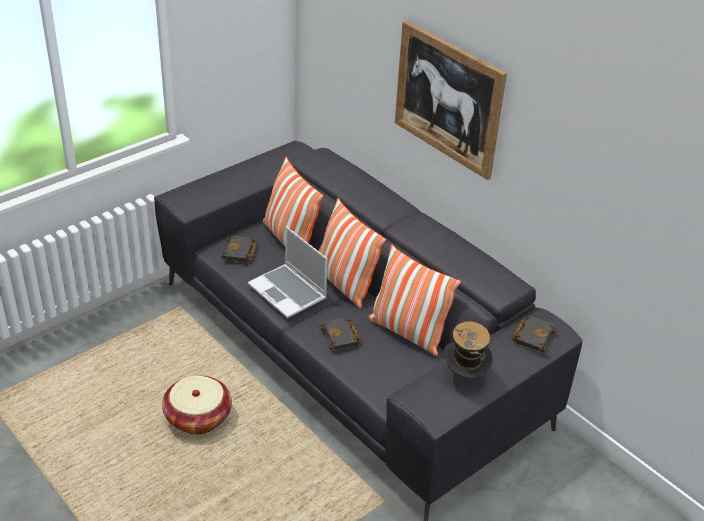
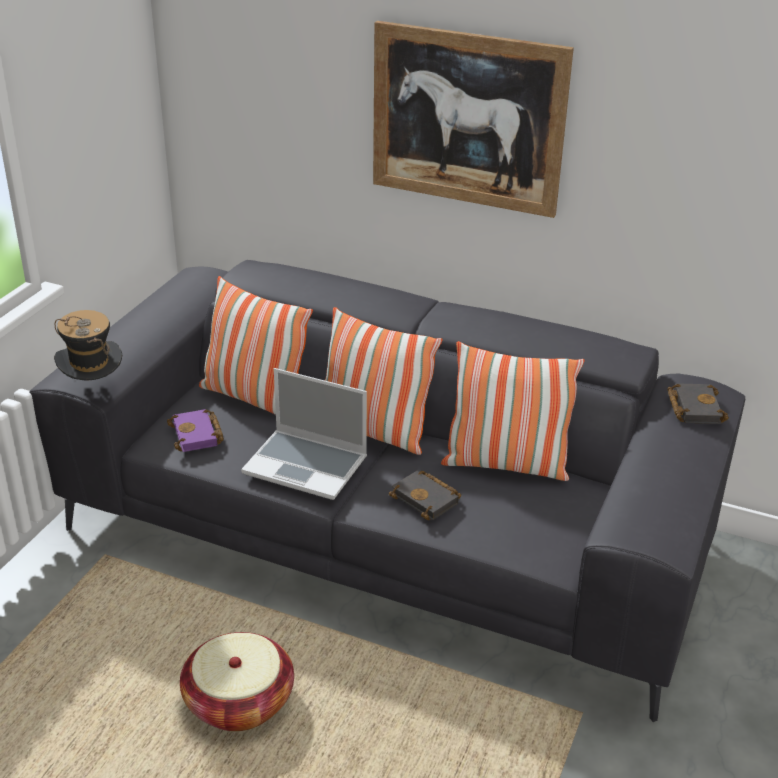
camera: 25 degrees left, 5 degrees down
(240, 252) = (198, 435): black book -> purple book
(464, 377) = (661, 484): hat -> hat (93, 390)

